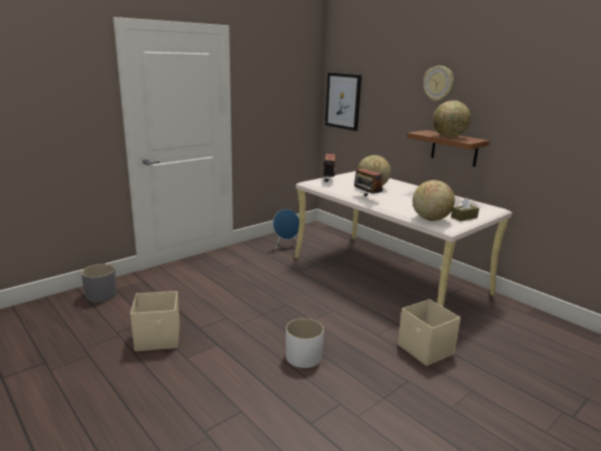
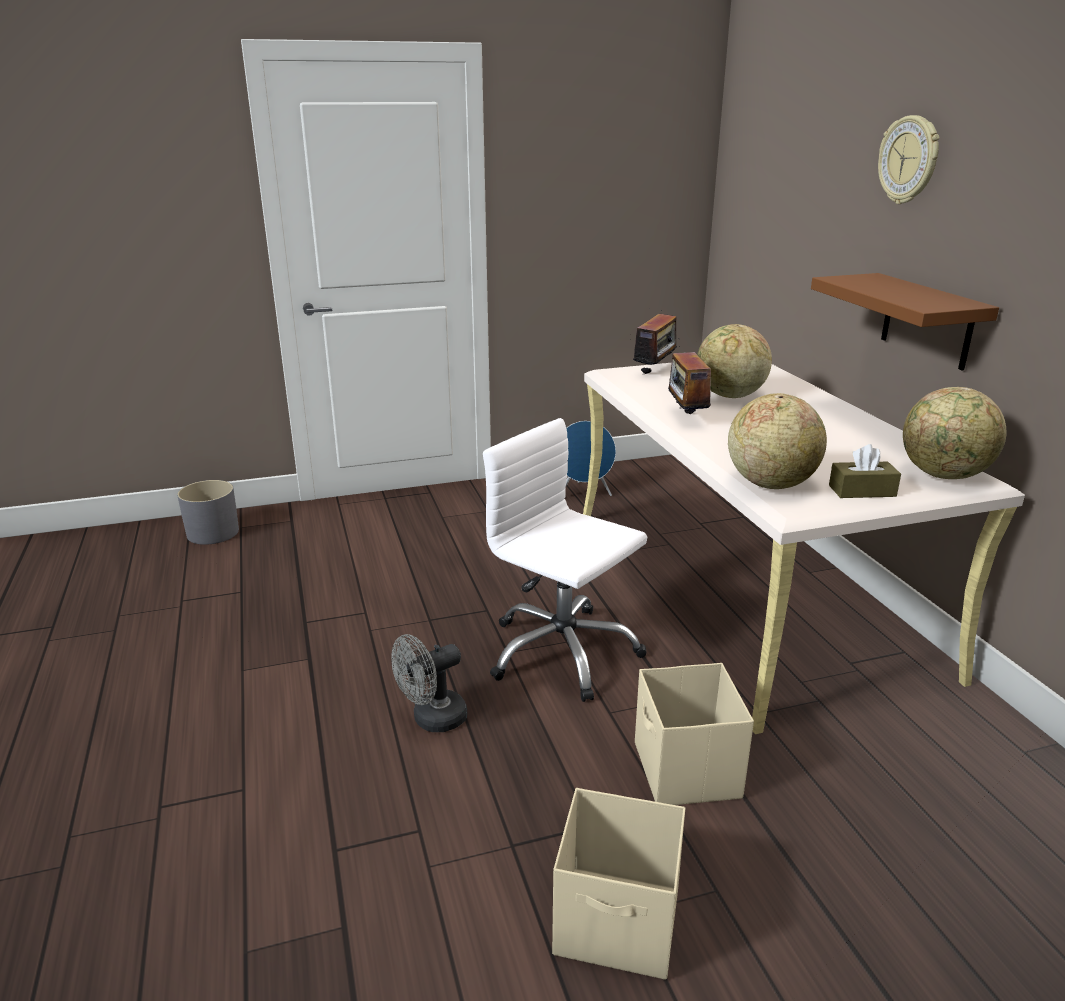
camera: 25 degrees right, 5 degrees up
(158, 339) = (230, 626): beige storage box -> beige storage box (618, 923)
(304, 357) = (432, 720): white planter -> grey fan
(335, 315) = (562, 652): none -> white office chair
(343, 101) = (743, 200): picture -> none
(449, 137) = (899, 292): globe -> globe (944, 476)

